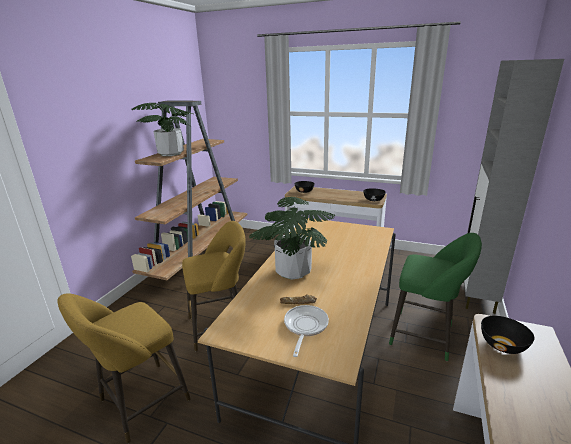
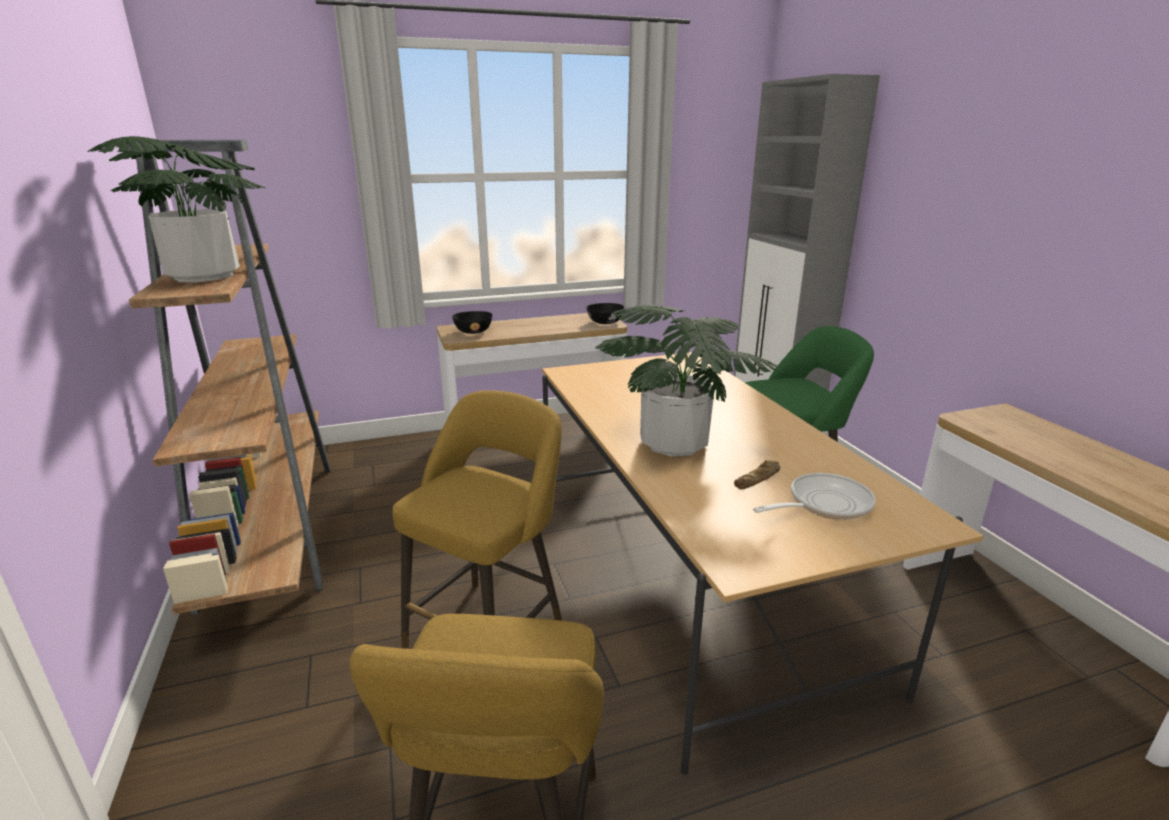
camera: 40 degrees left, 0 degrees up
(305, 327) = (823, 504): frying pan -> frying pan turned 90 degrees clockwise
(503, 345) = (1008, 434): black bowl -> none

